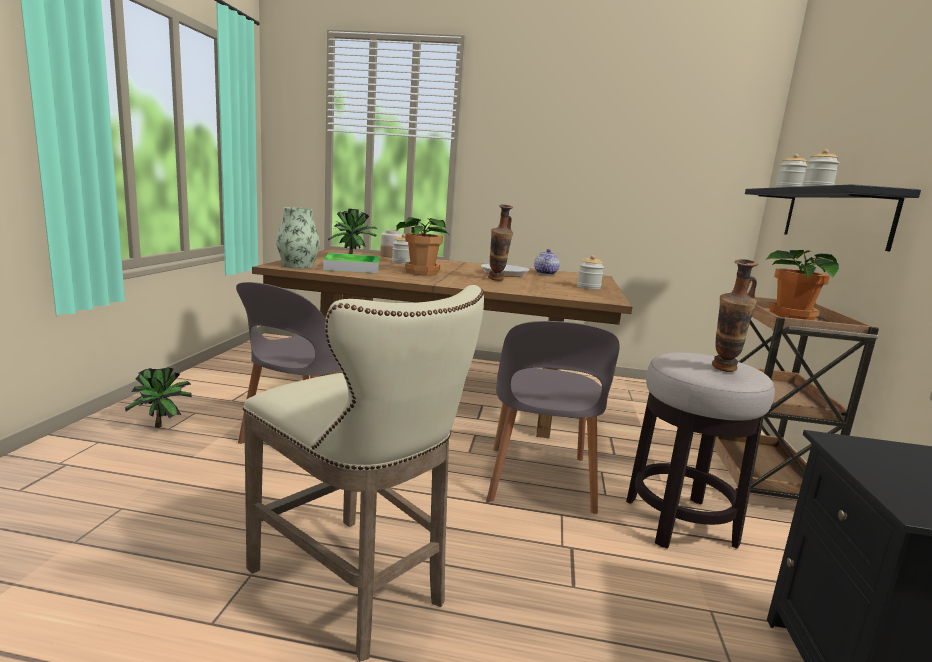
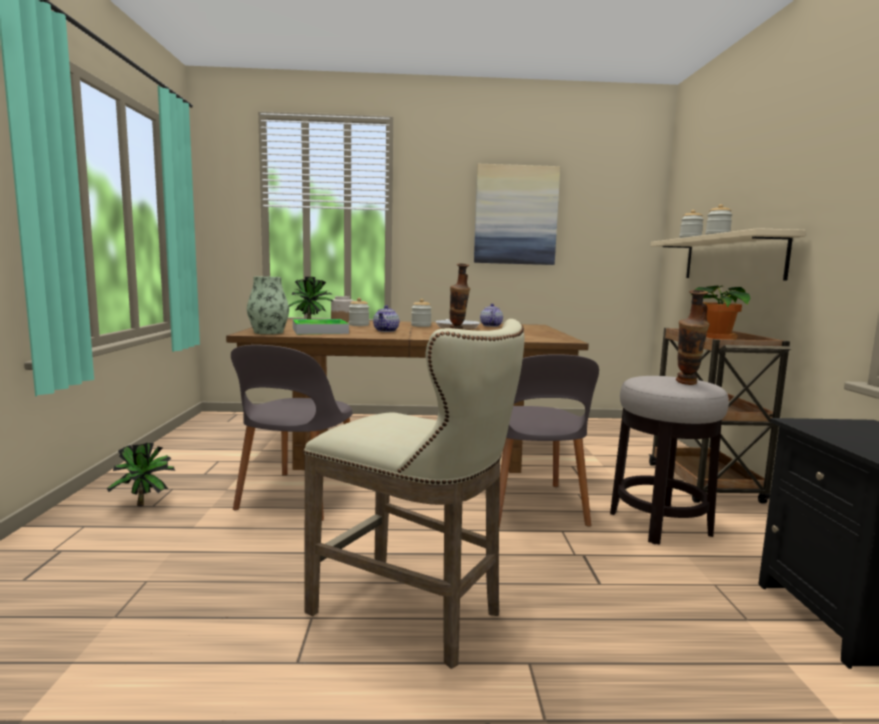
camera: 10 degrees left, 5 degrees down
(421, 272) = (386, 331): potted plant -> teapot
(588, 287) = (538, 333): jar -> jar (421, 326)
(593, 150) = (515, 215): none -> picture
(834, 216) = (731, 258): black shelf -> beige shelf

